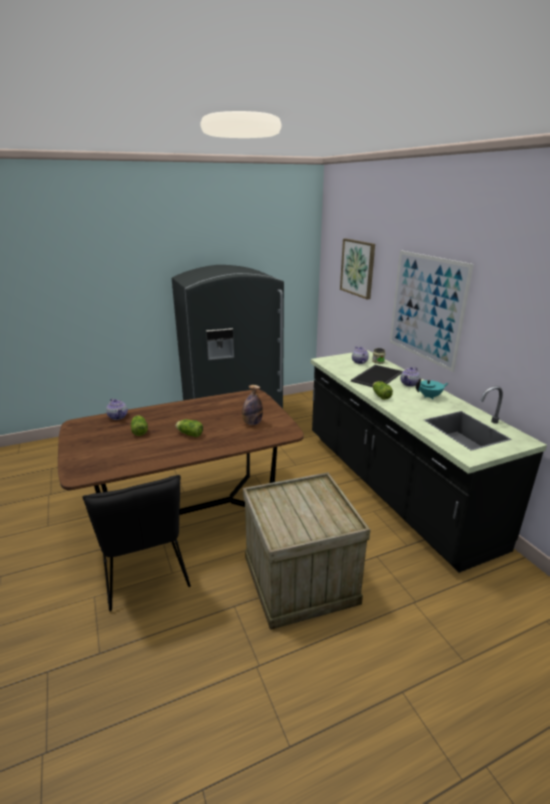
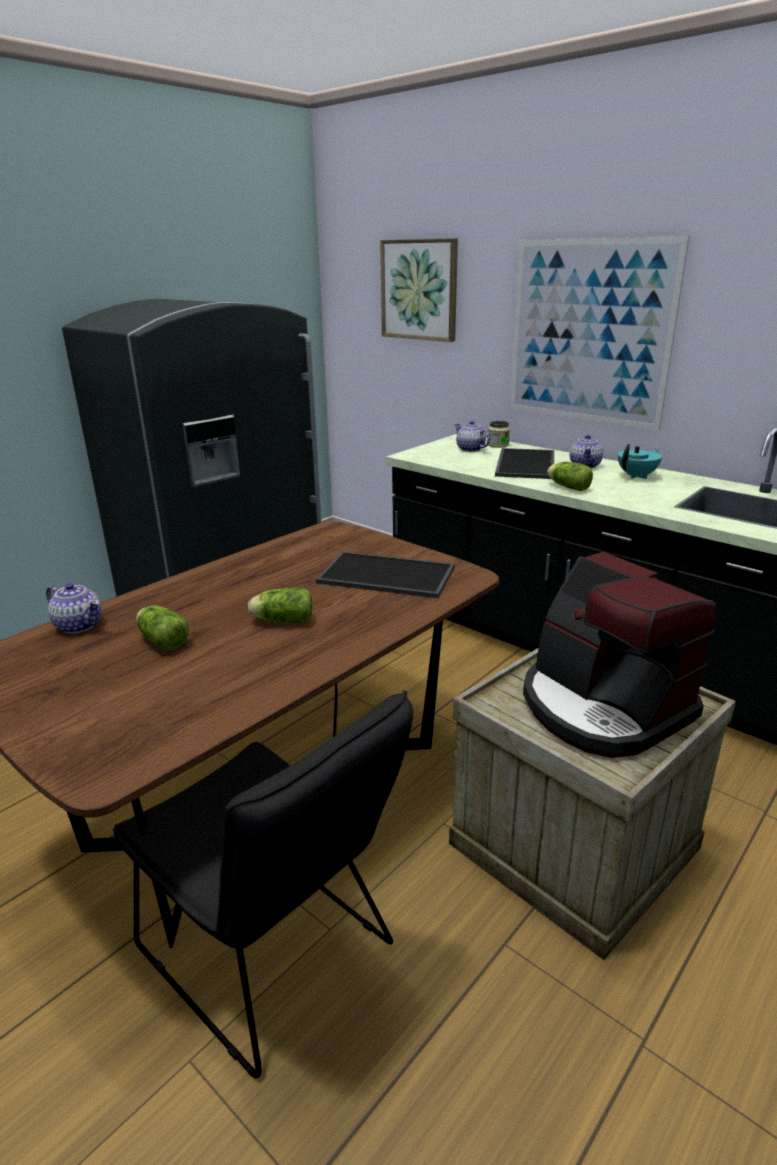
camera: 25 degrees left, 0 degrees up
(252, 423) = (384, 575): bottle -> tray
(304, 512) = (602, 707): none -> coffee machine

